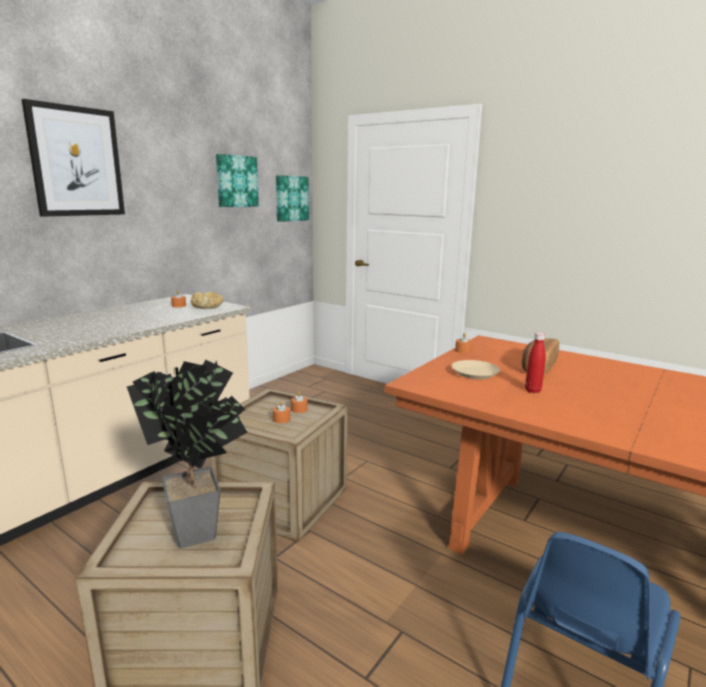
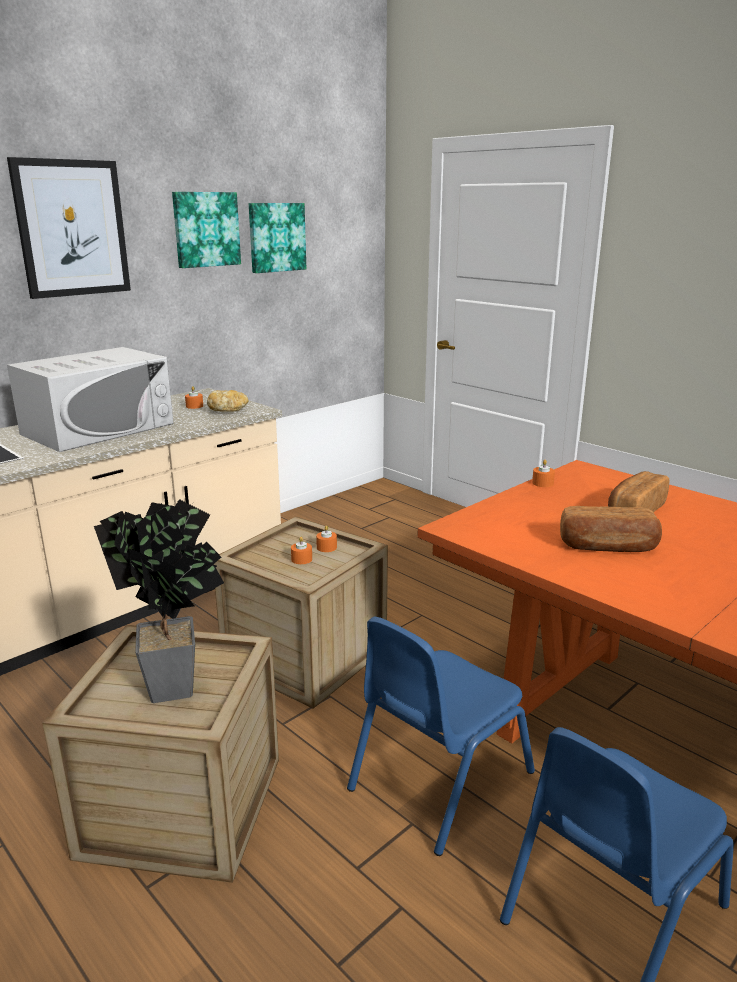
camera: 10 degrees right, 5 degrees up
(101, 322) = (99, 429): none -> white microwave
(291, 198) = (353, 255): picture -> picture (205, 229)
(414, 591) = (438, 780): none -> blue chair
(475, 373) = (542, 518): beige plate -> none
(532, 390) = (607, 547): red bottle -> bread

